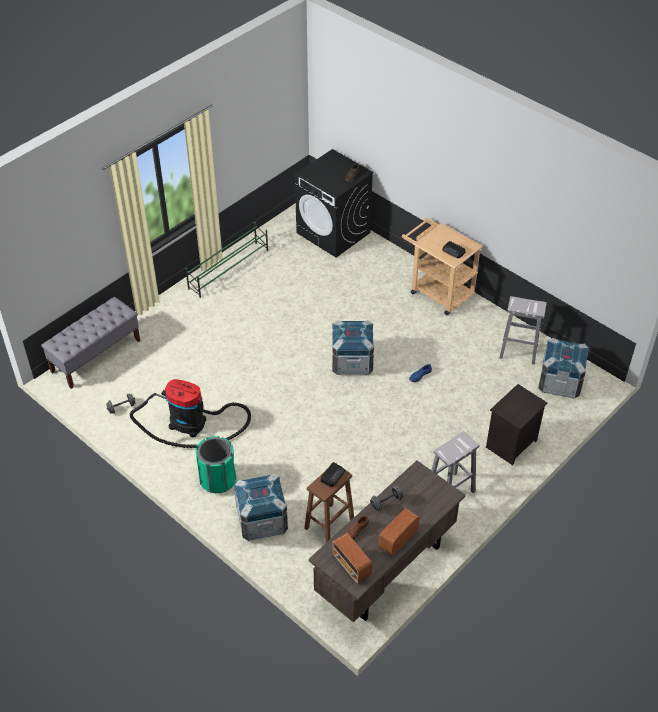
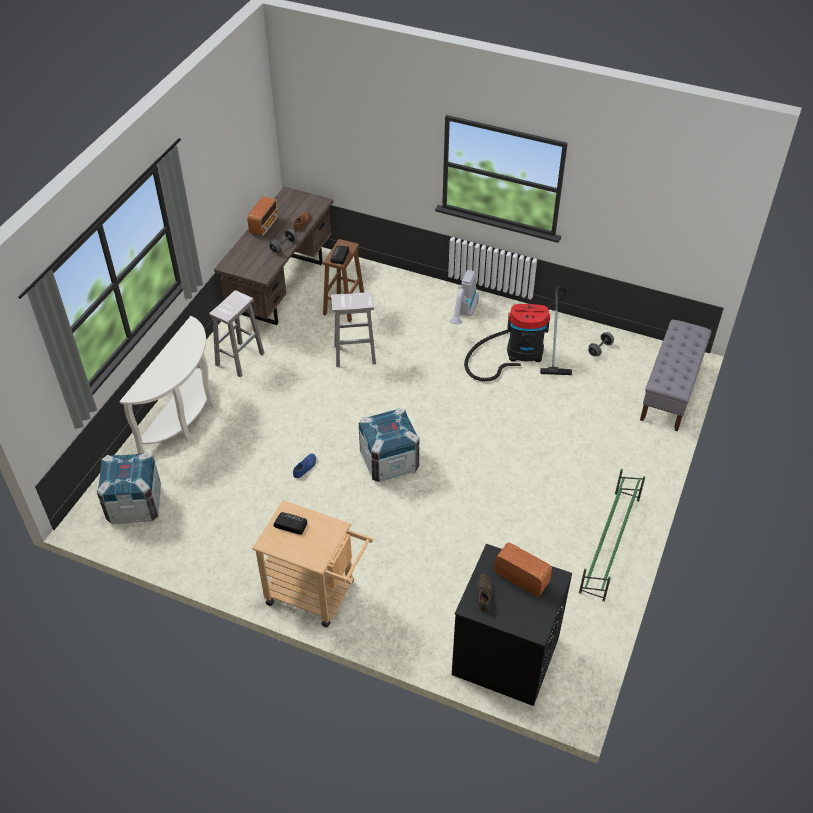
camera: 160 degrees right, 0 degrees up
(217, 479) = (463, 314): green trash can -> vacuum cleaner
(262, 521) = (404, 294): crate -> none
(352, 566) = (296, 202): radio -> radio (521, 578)
(511, 445) = (185, 418): black nightstand -> white console table
(517, 351) = (192, 532): white stool -> white stool (355, 354)

